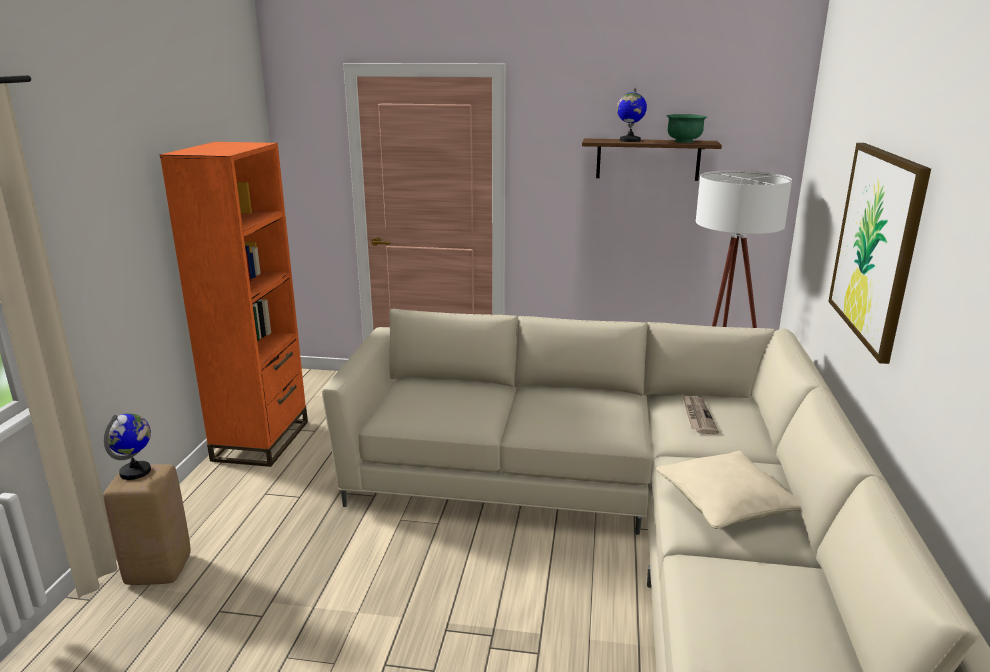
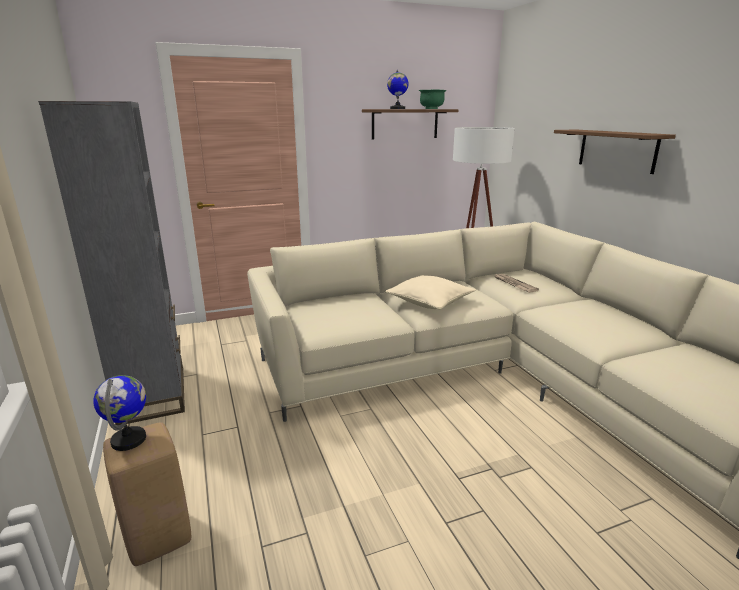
camera: 30 degrees left, 0 degrees up
(261, 440) = (153, 394): orange bookcase -> grey bookcase
(726, 503) = (599, 324): beige pillow -> beige pillow (430, 302)
(876, 245) = (617, 150): picture -> brown shelf

